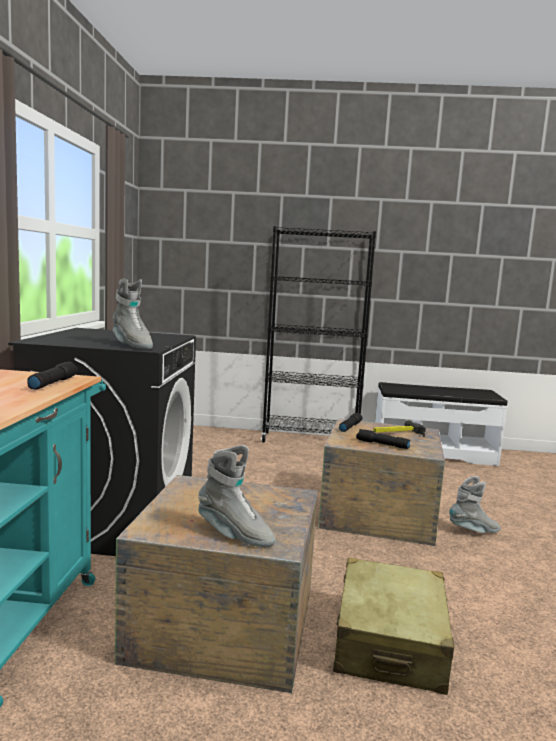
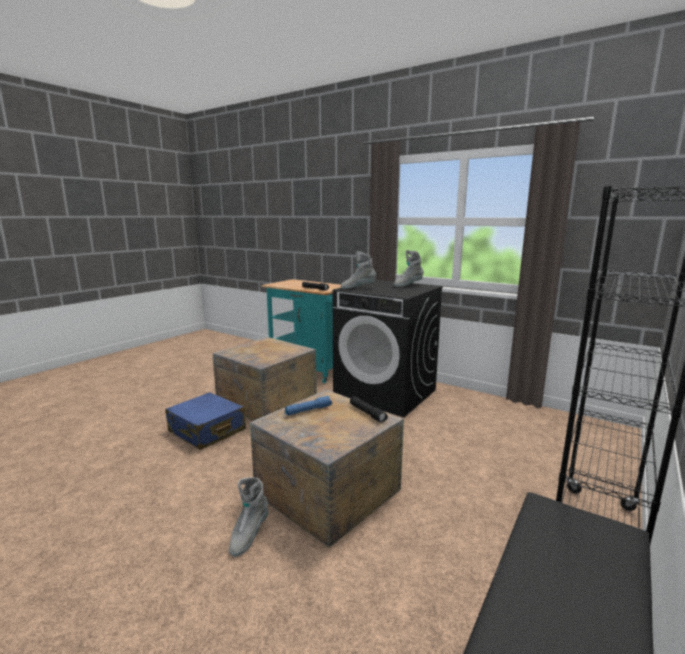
camera: 120 degrees right, 5 degrees up
(234, 535) = (244, 348): grey boot -> grey boot (407, 285)
(381, 444) = (308, 410): black flashlight -> blue flashlight
(390, 642) = (207, 431): beige suitcase -> blue suitcase
(398, 433) = (332, 430): hammer -> none

